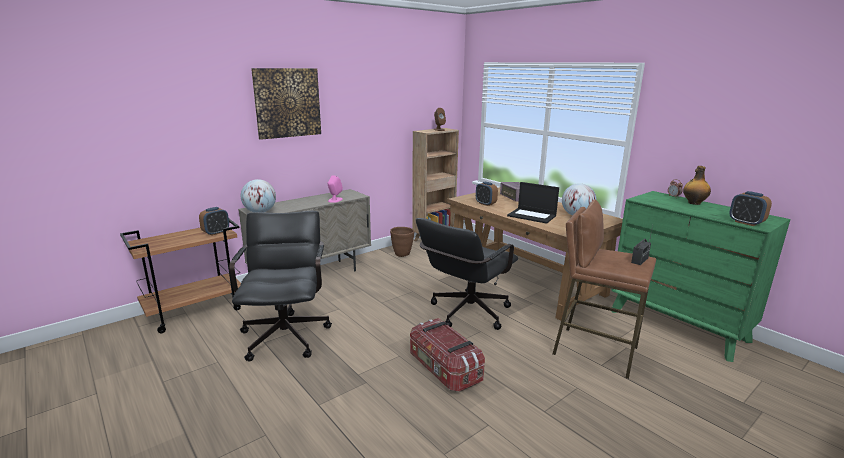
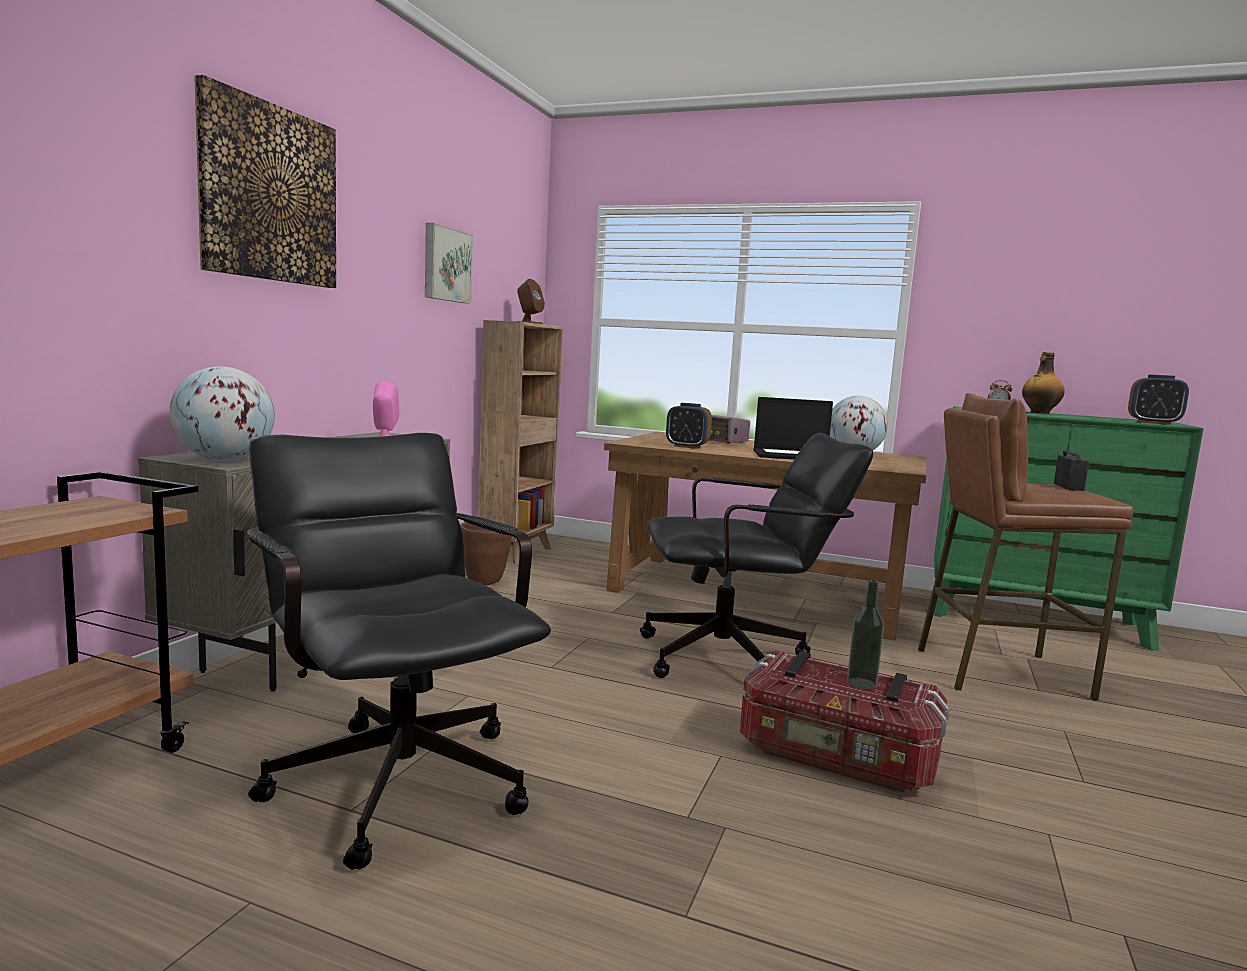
camera: 30 degrees left, 10 degrees down
(216, 233) = (113, 512): alarm clock -> none
(388, 109) = (445, 264): none -> picture
(451, 341) = (861, 683): none -> bottle
(465, 314) = (738, 658): black office chair -> black office chair turned 105 degrees counterclockwise

